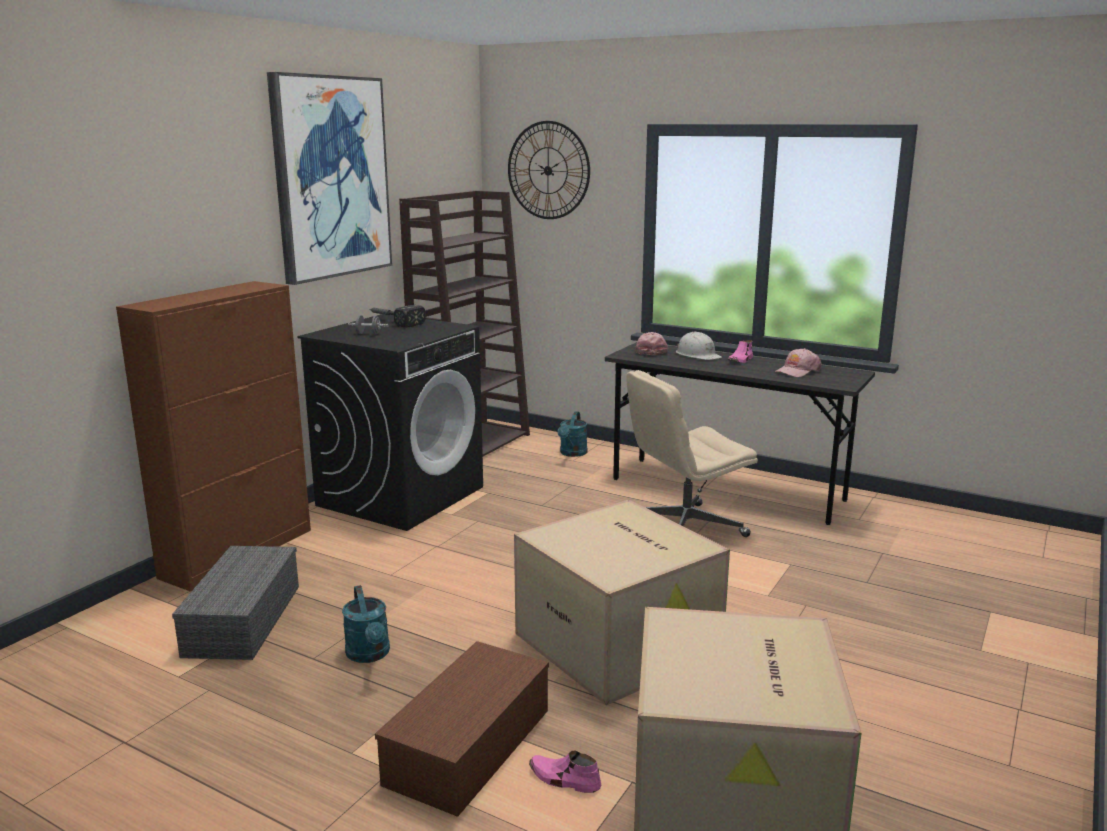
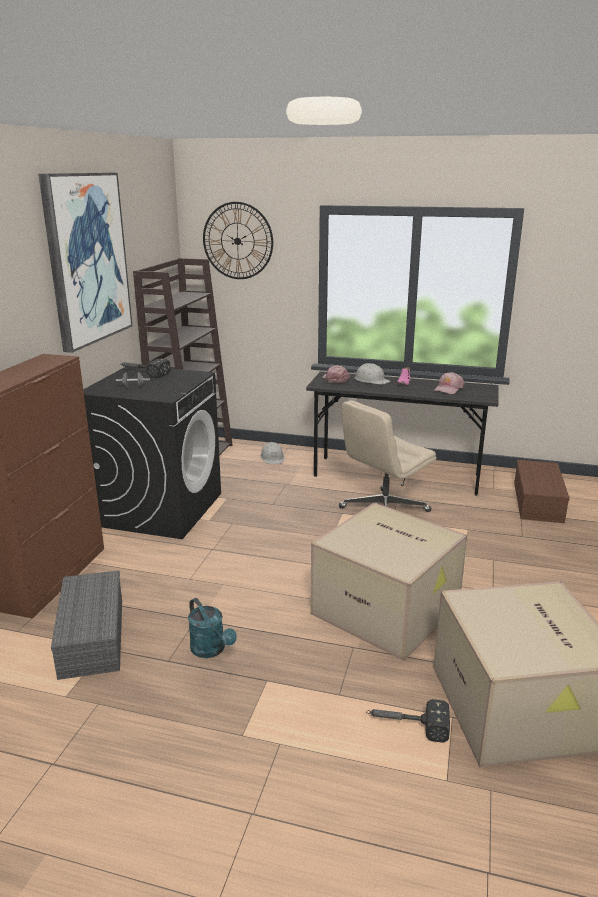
camera: 15 degrees left, 5 degrees up
(469, 748) = (327, 714): brown storage box -> brown storage box (539, 502)
(564, 779) = (406, 725): pink shoe -> hammer
(572, 453) = (272, 458): turquoise watering can -> white hard hat

